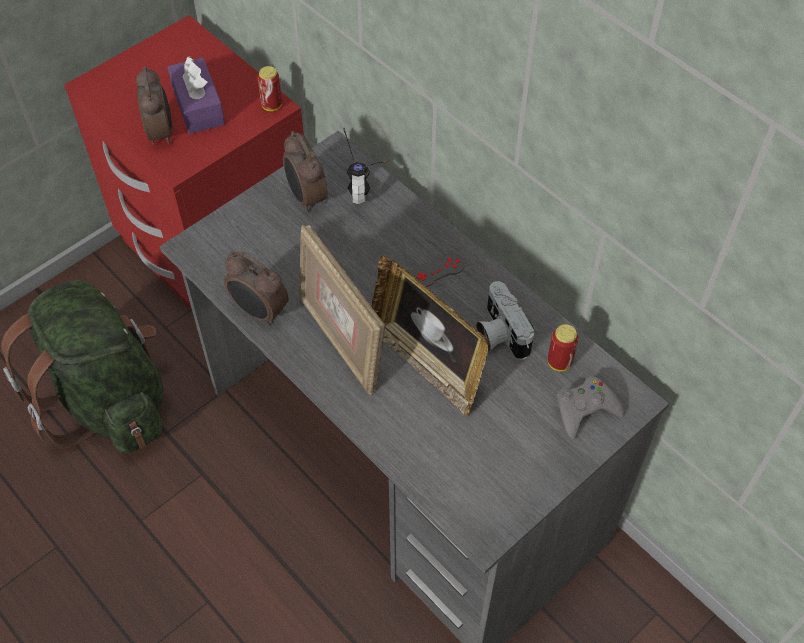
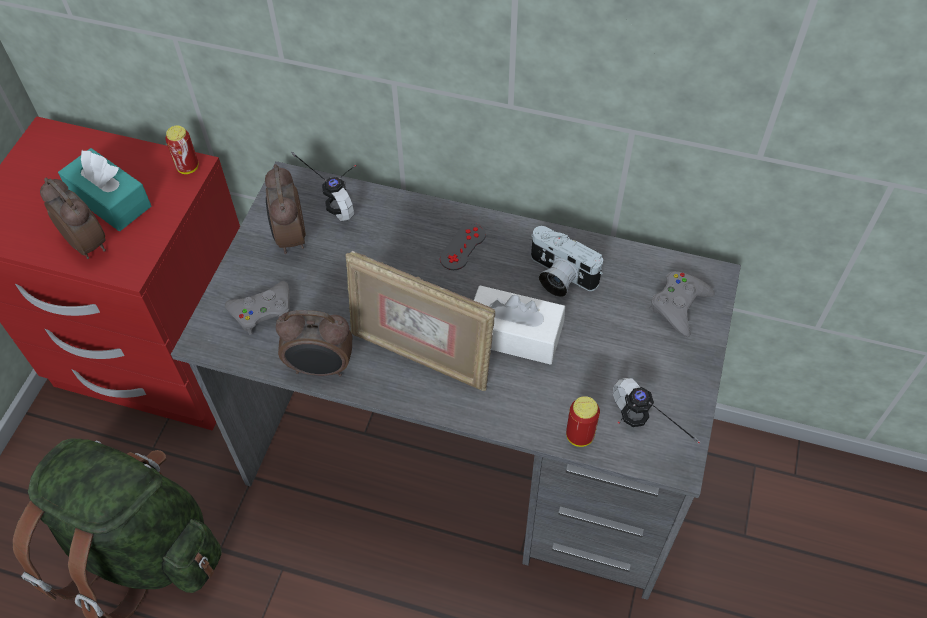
camera: 30 degrees left, 0 degrees up
(198, 106) = (110, 200): purple tissue box -> turquoise tissue box
(246, 246) = (262, 311): none -> grey game controller
(306, 198) = (290, 238): alarm clock -> alarm clock turned 45 degrees clockwise
(427, 363) = (514, 335): picture frame -> white tissue box
(468, 496) = (638, 436): none -> headphones
(559, 362) = (628, 276): can -> can (579, 436)

